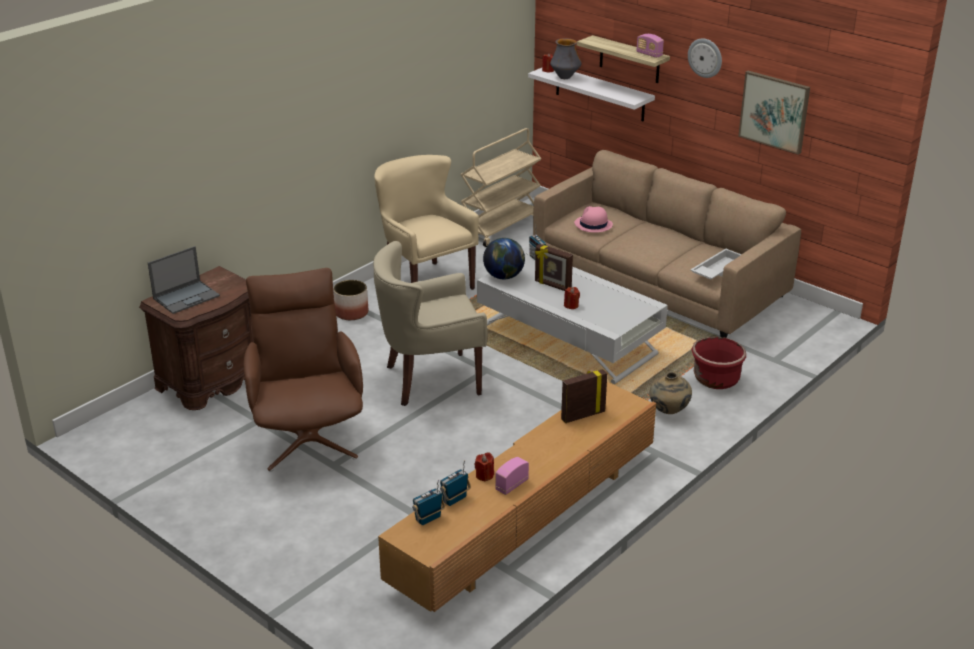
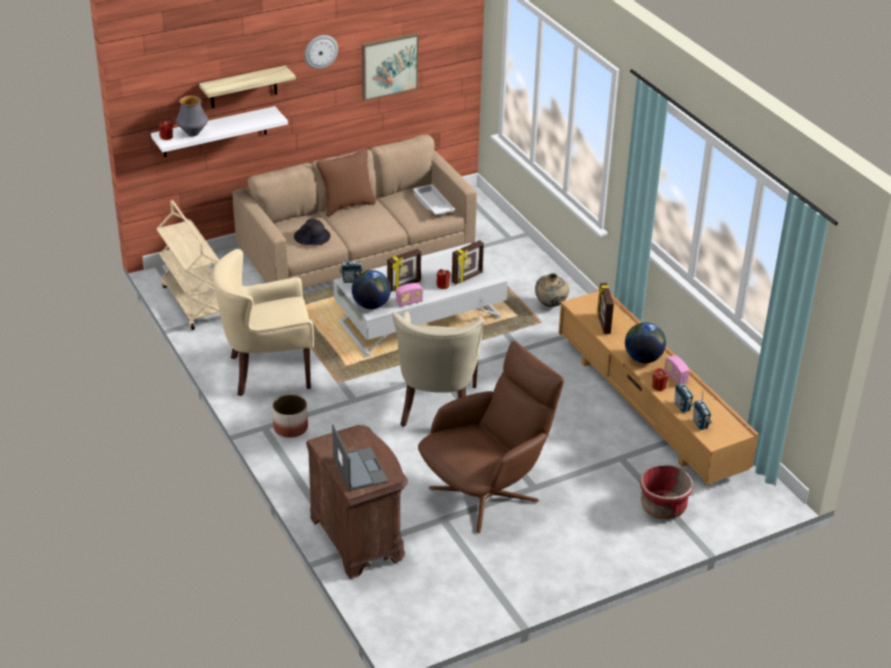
camera: 70 degrees left, 5 degrees up
(308, 438) = (487, 494): brown armchair -> brown armchair turned 135 degrees clockwise
(533, 455) = (643, 358): none -> globe
(593, 225) = (312, 237): pink hat -> black hat
(598, 316) = (467, 278): none -> picture frame
(649, 54) = (274, 72): radio -> radio (409, 302)
(667, 229) = (347, 206): none -> brown pillow
(716, 379) = (520, 271): red planter -> red planter (662, 507)

